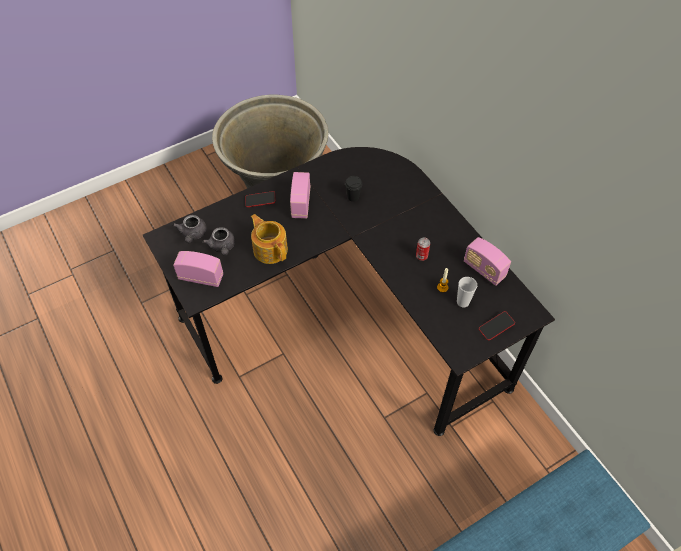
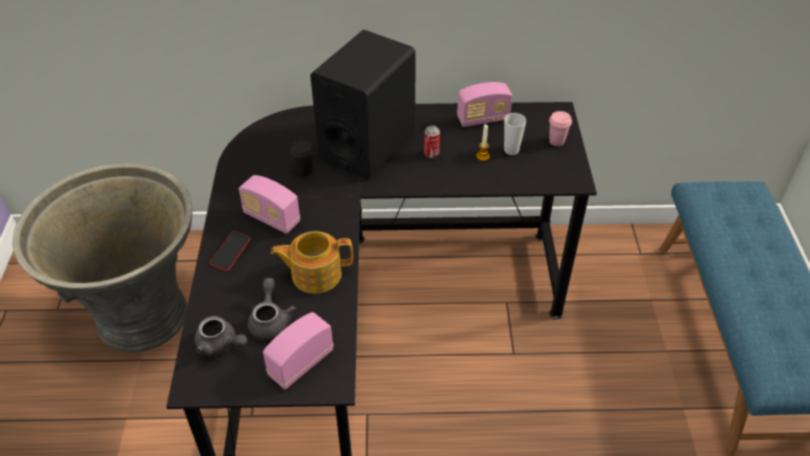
camera: 60 degrees left, 10 degrees down
(222, 247) = (270, 321): grey teapot -> grey teapot turned 105 degrees counterclockwise
(402, 217) = (367, 145): none -> black speaker
(496, 327) = (556, 141): phone -> pink cup

